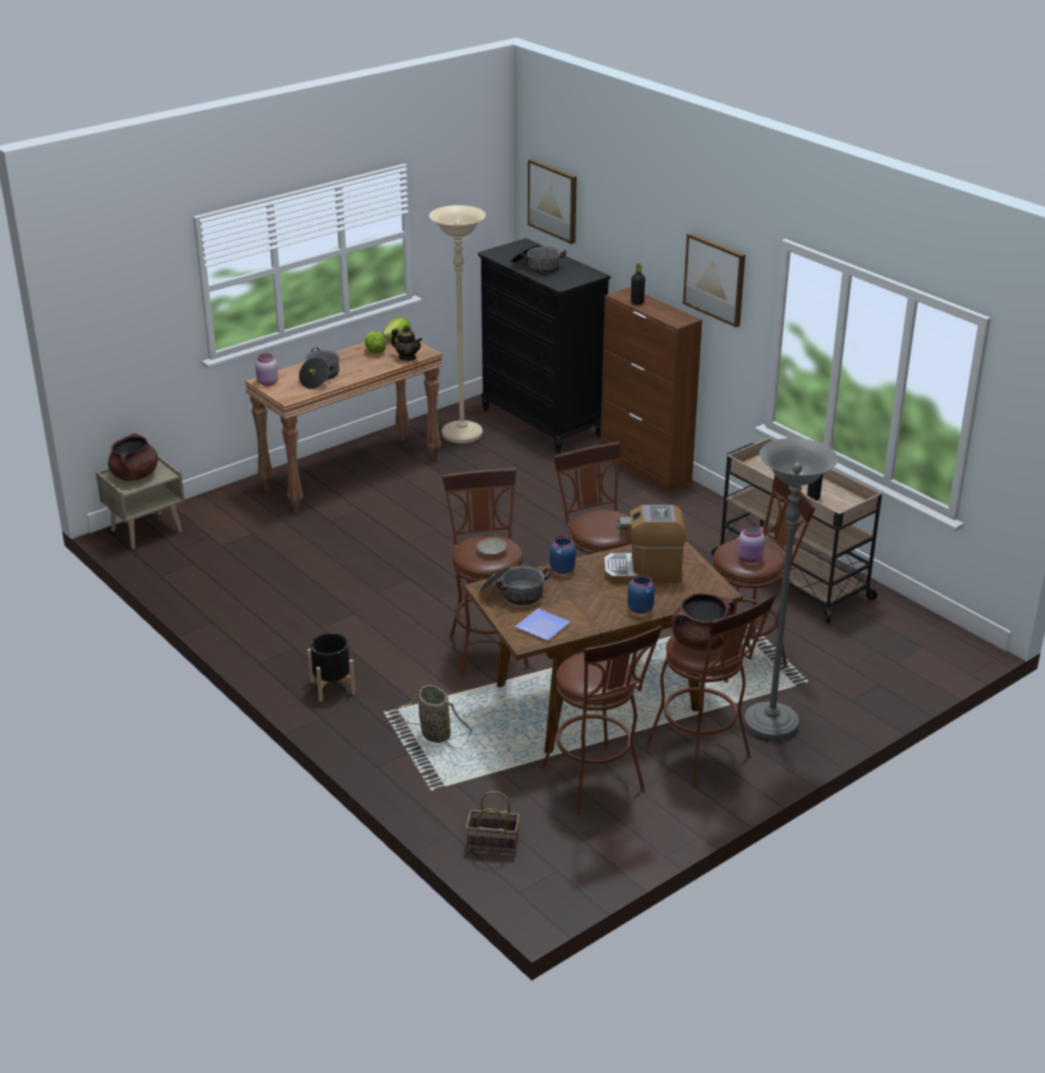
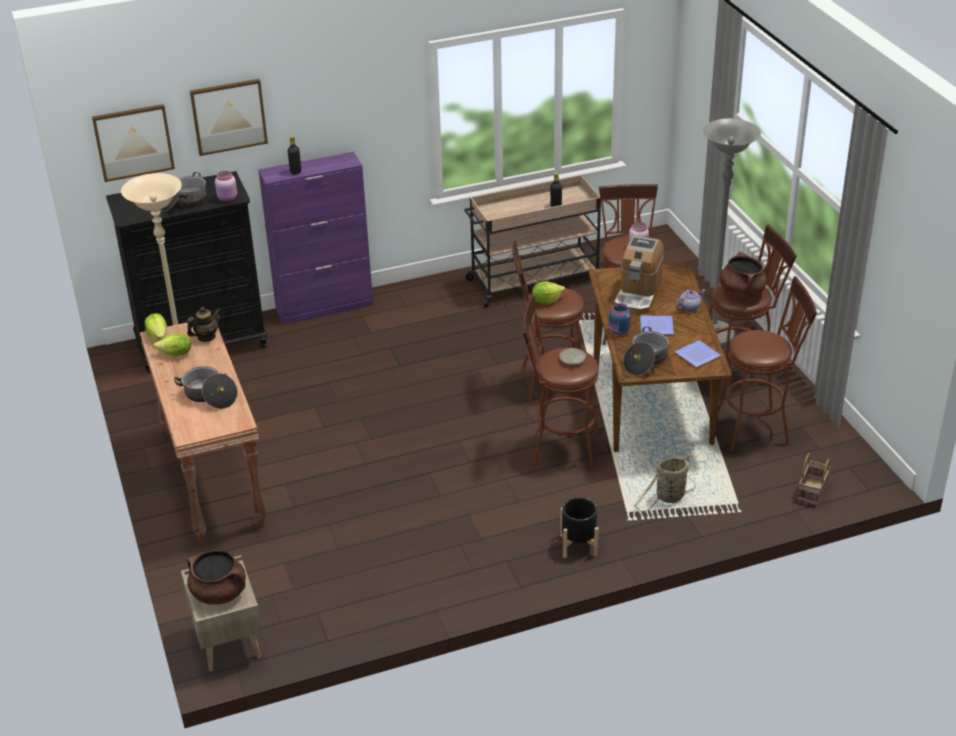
camera: 70 degrees left, 5 degrees up
(267, 383) = (195, 431): pink jar -> pink jar (228, 198)
(587, 592) = (657, 326): none -> plate
(597, 518) = (546, 301): none -> lettuce
(640, 608) = (689, 307): blue jar -> teapot
(645, 467) = (325, 307): brown cabinet -> purple cabinet
(715, 279) = (360, 110): picture -> picture (228, 116)

